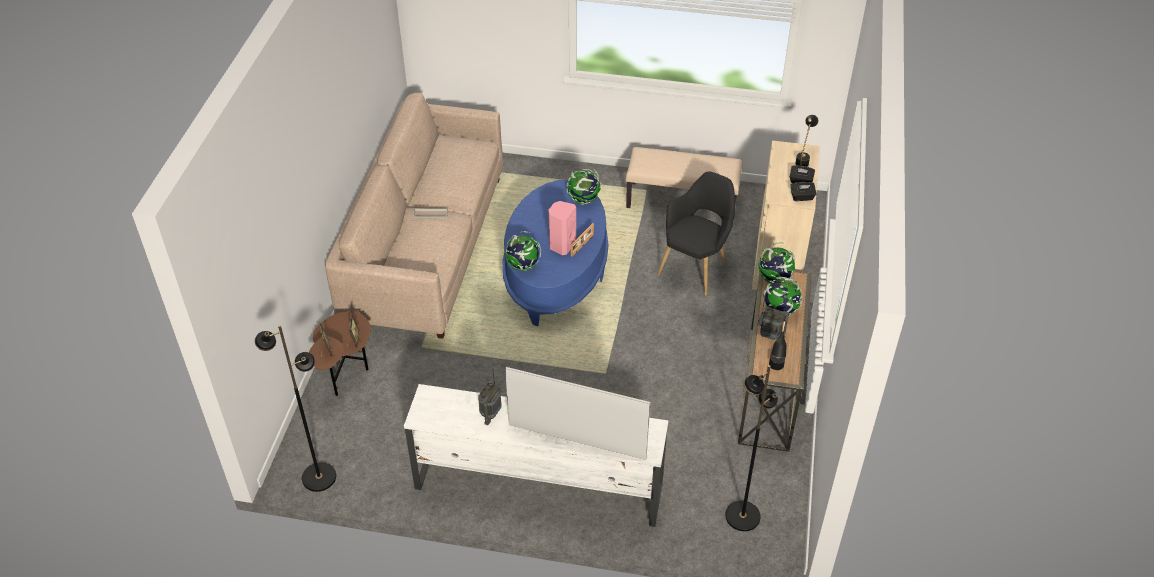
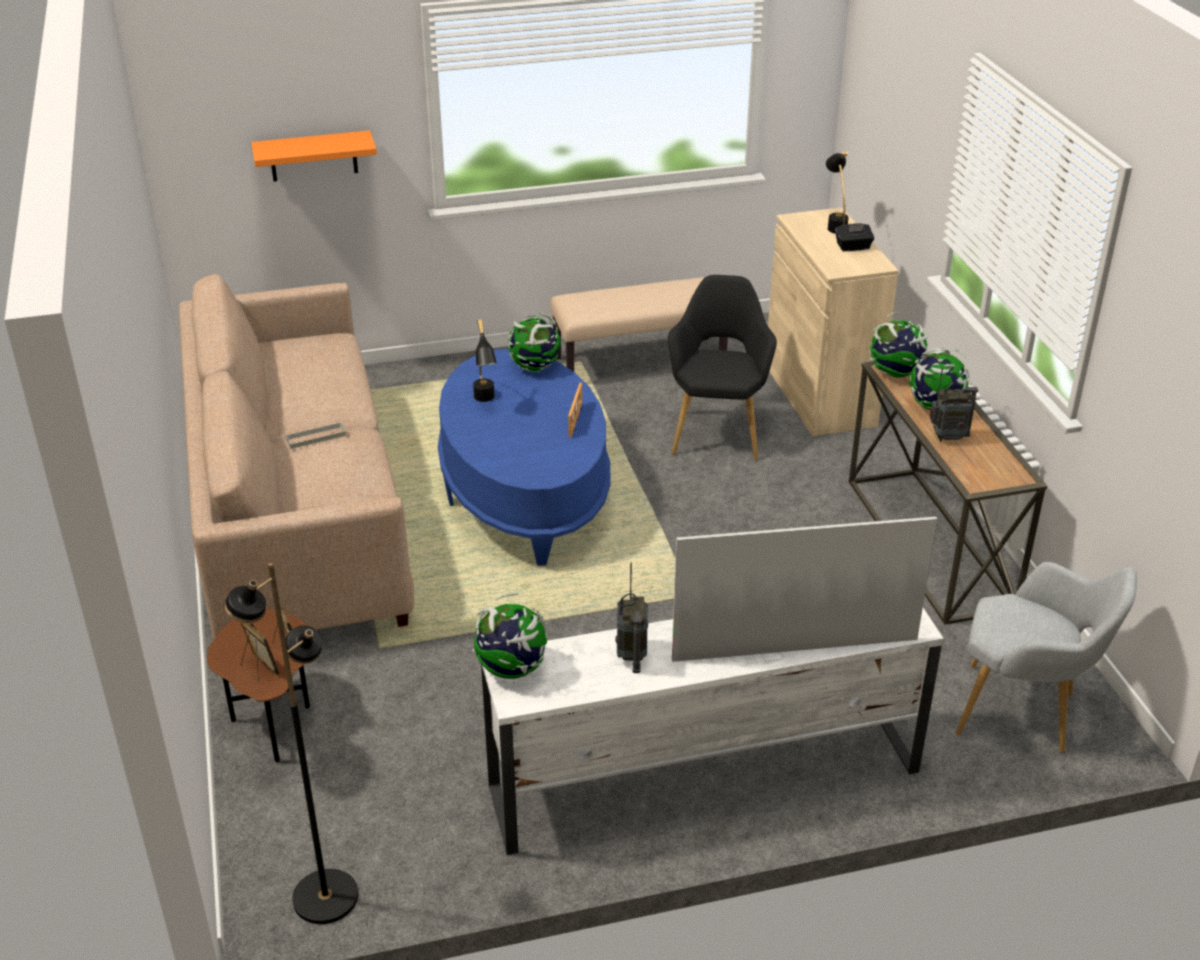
camera: 25 degrees left, 10 degrees down
(496, 32) = (313, 156): none -> orange shelf
(523, 266) = (506, 468): globe -> globe (512, 669)
(561, 245) = (545, 428): pink speaker -> none
(741, 516) = (1025, 714): black floor lamp -> grey armchair
(775, 370) = (991, 475): black table lamp -> black table lamp (485, 401)
(802, 197) = (871, 263): black tissue box -> none

